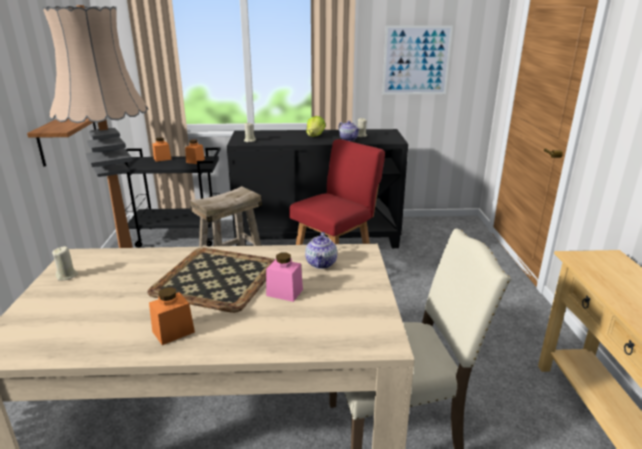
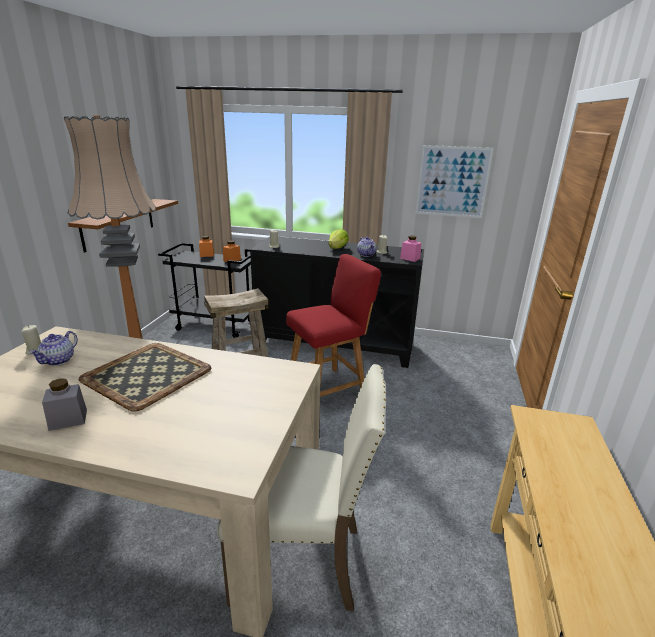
camera: 15 degrees right, 0 degrees up
(173, 332) = (68, 420): orange jar -> grey jar
(284, 292) = (192, 400): pink jar -> pink jar (410, 258)
(321, 263) = (250, 376): teapot -> teapot (58, 360)

